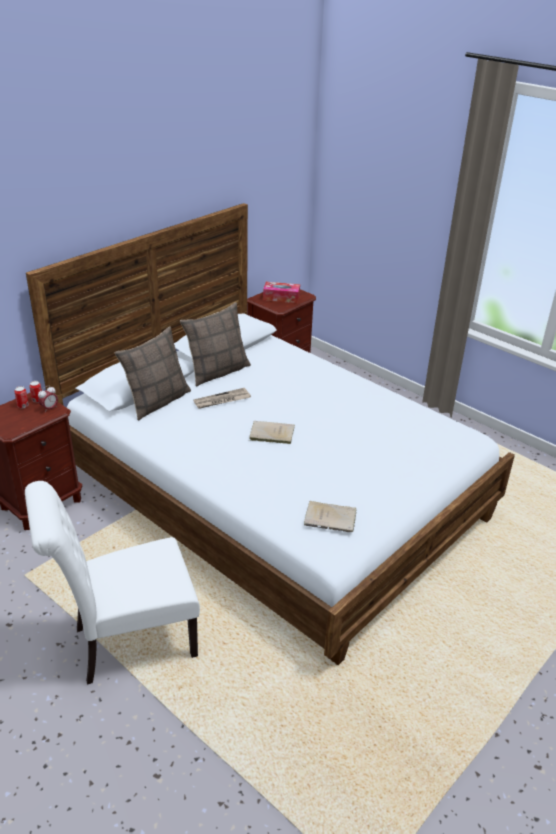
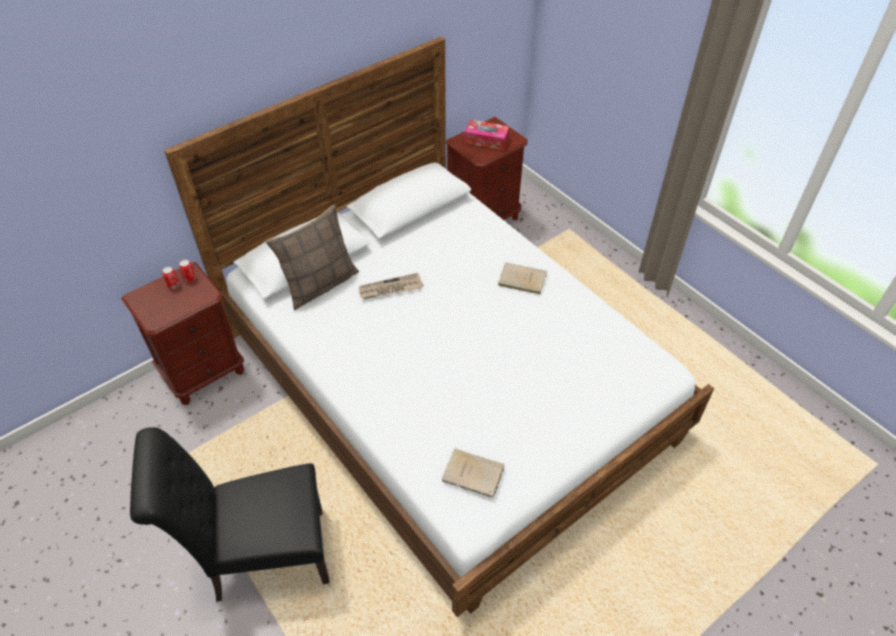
camera: 10 degrees right, 15 degrees up
(49, 408) = (200, 291): alarm clock -> none
(127, 643) = (262, 557): white chair -> black chair
(217, 371) = (394, 244): pillow -> none
(270, 434) = (434, 343): beige book -> beige book (520, 279)

